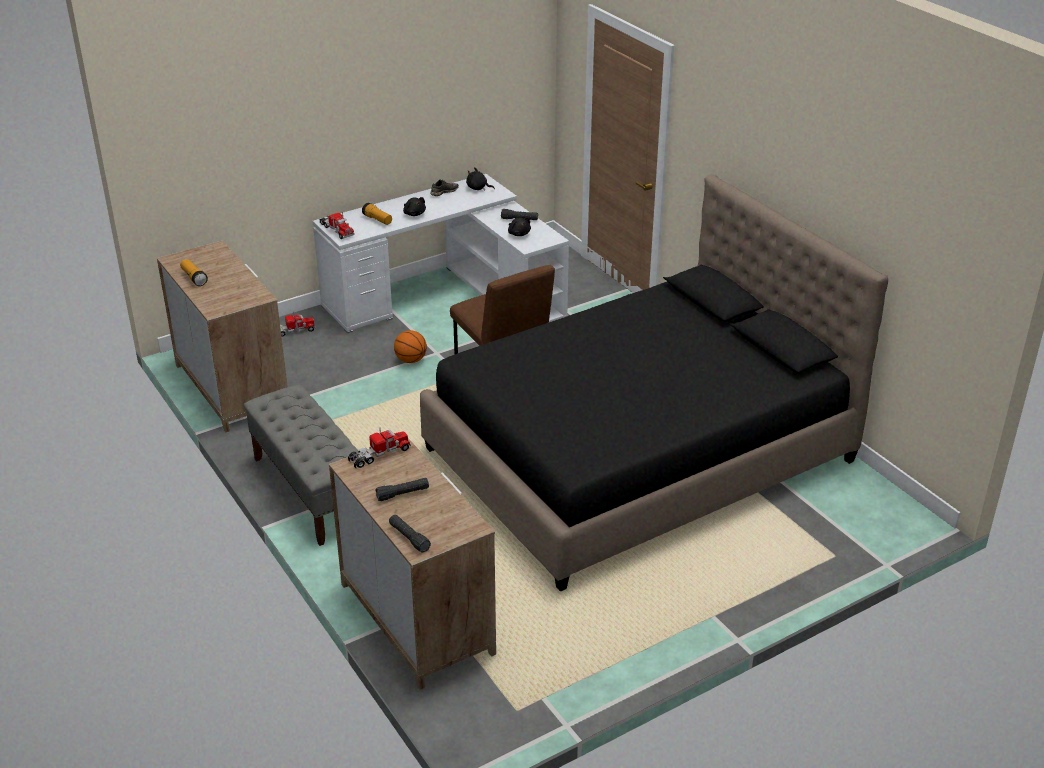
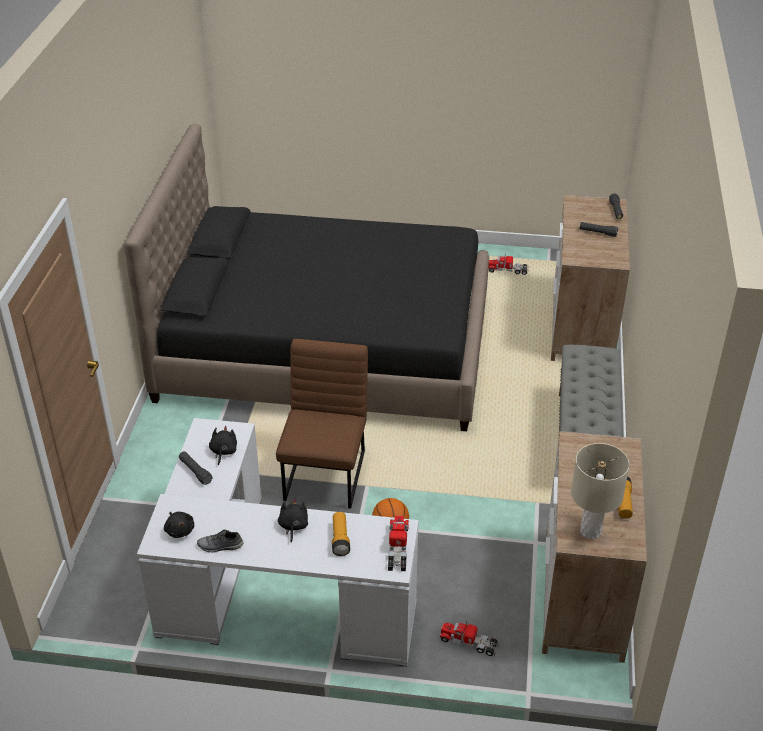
camera: 140 degrees left, 5 degrees up
(206, 256) = (591, 531): none -> beige table lamp
(379, 454) = (591, 260): toy truck -> toy truck (507, 270)

